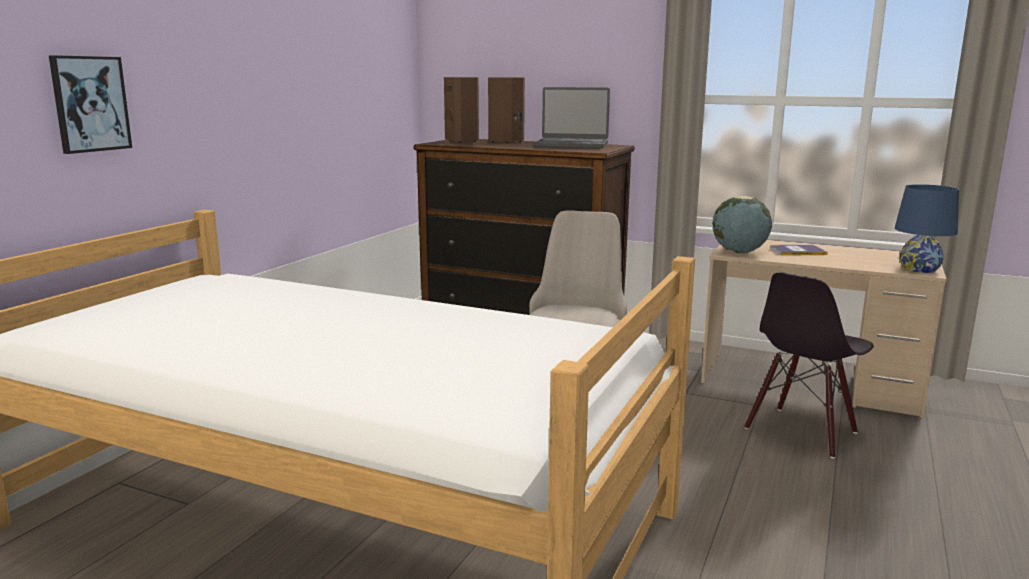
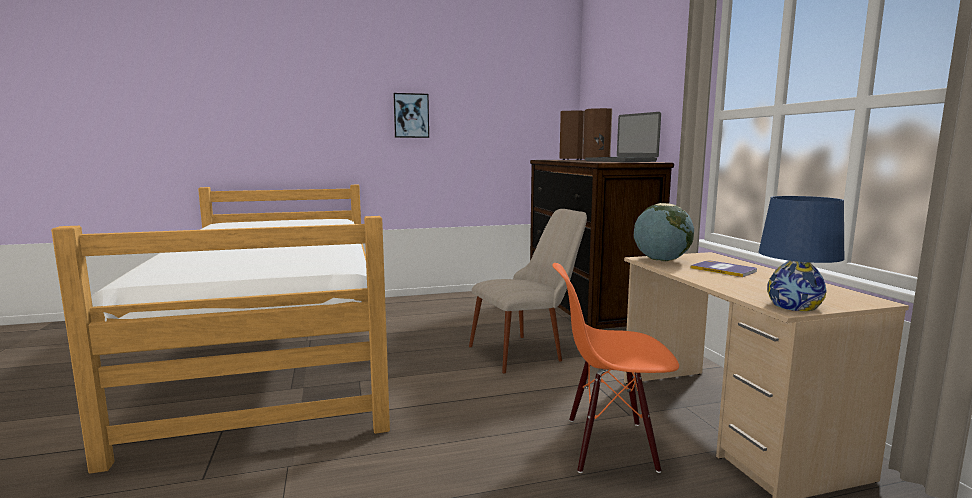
camera: 50 degrees right, 5 degrees down
(90, 104) = (292, 123): picture -> picture (411, 115)
(802, 431) = (609, 445): black chair -> orange chair

